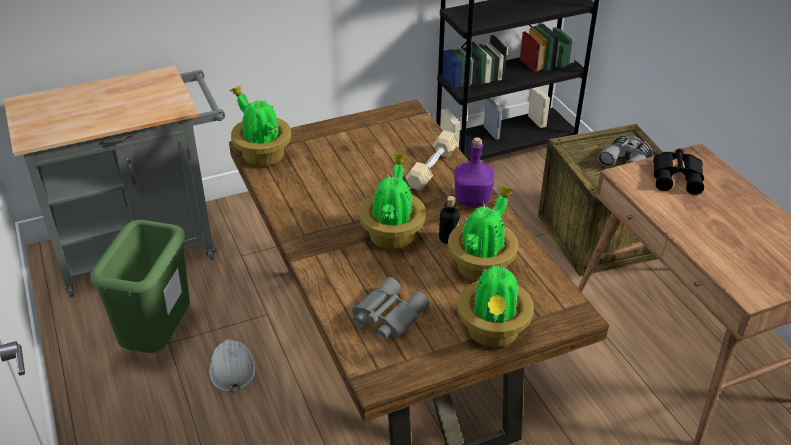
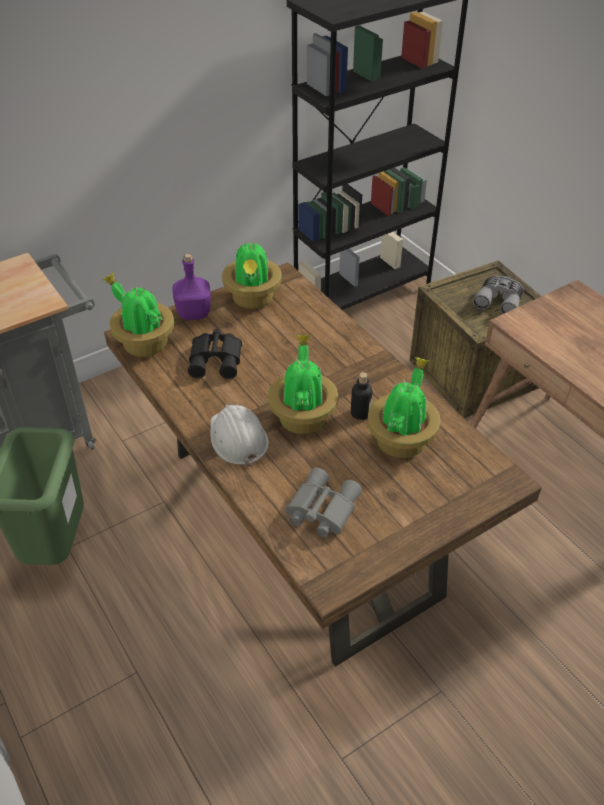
camera: 10 degrees left, 5 degrees up
(231, 368) = (140, 566): white hard hat -> white hard hat (237, 439)
(432, 168) = (324, 337): beige dumbbell -> none
(472, 200) = (373, 367): purple bottle -> purple bottle (194, 314)
(492, 332) = (431, 512): potted plant -> potted plant (253, 299)
(678, 177) = (565, 318): black binoculars -> black binoculars (217, 359)

